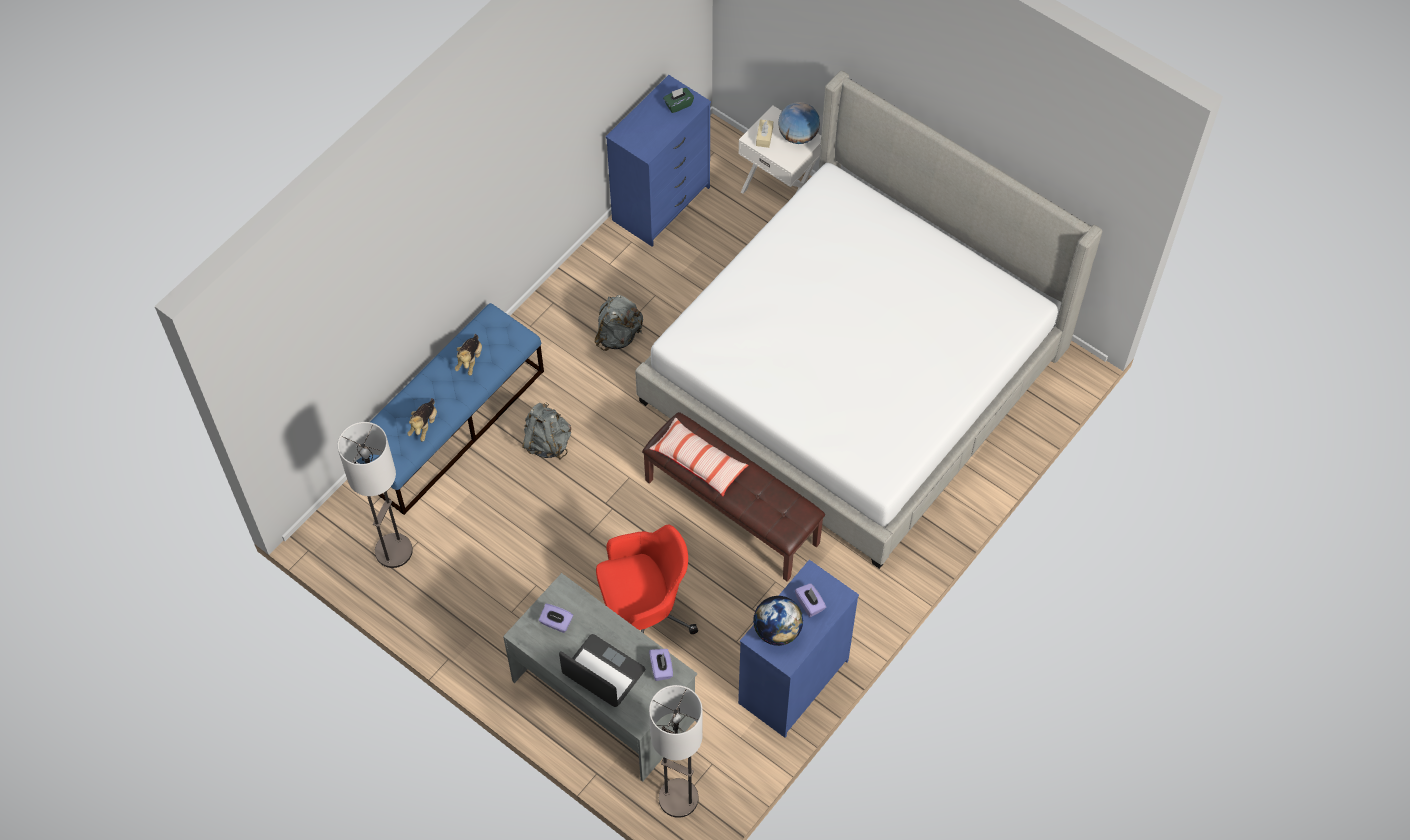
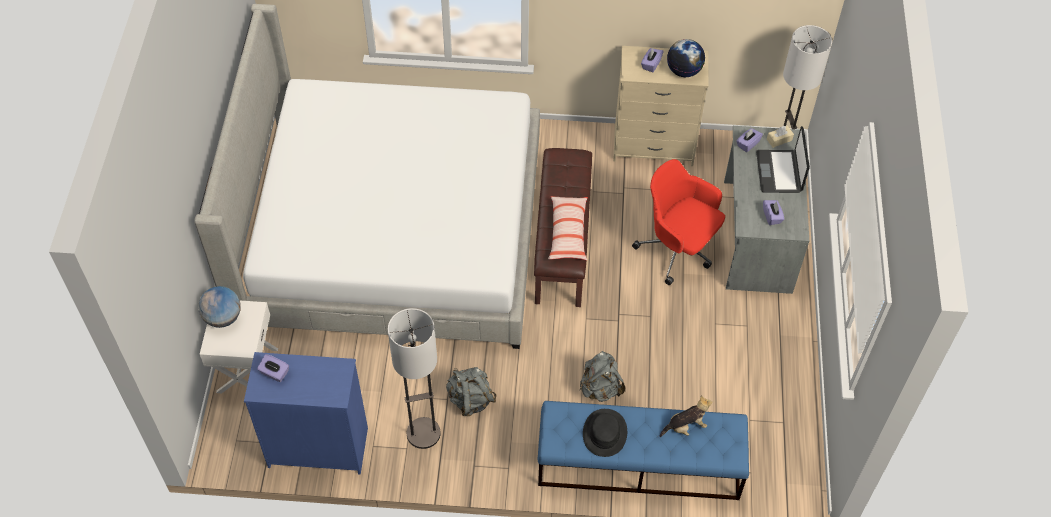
camera: 125 degrees left, 5 degrees down
(393, 550) = (770, 431): floor lamp -> floor lamp (423, 433)
(470, 360) = (604, 433): plush toy -> black hat
(678, 104) = (274, 373): green tissue box -> purple tissue box
(764, 137) = (239, 340): beige tissue box -> beige tissue box (779, 140)
(792, 681) = (653, 147): blue dresser -> beige dresser

